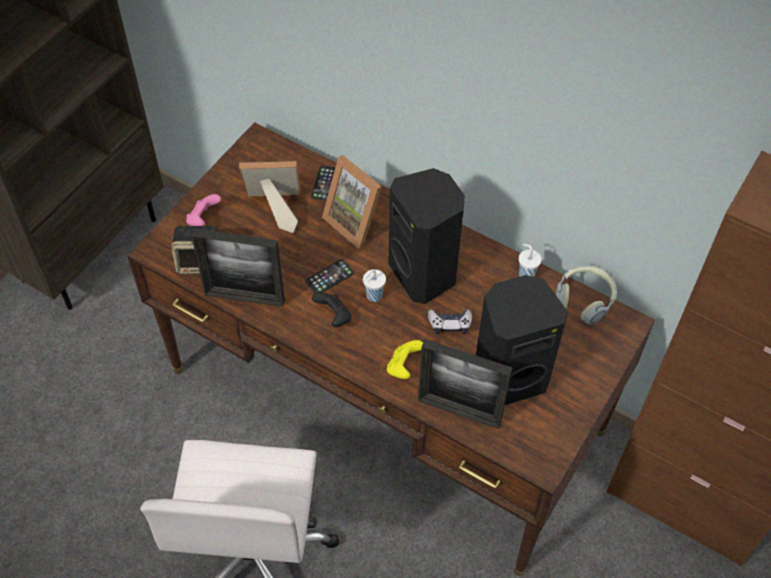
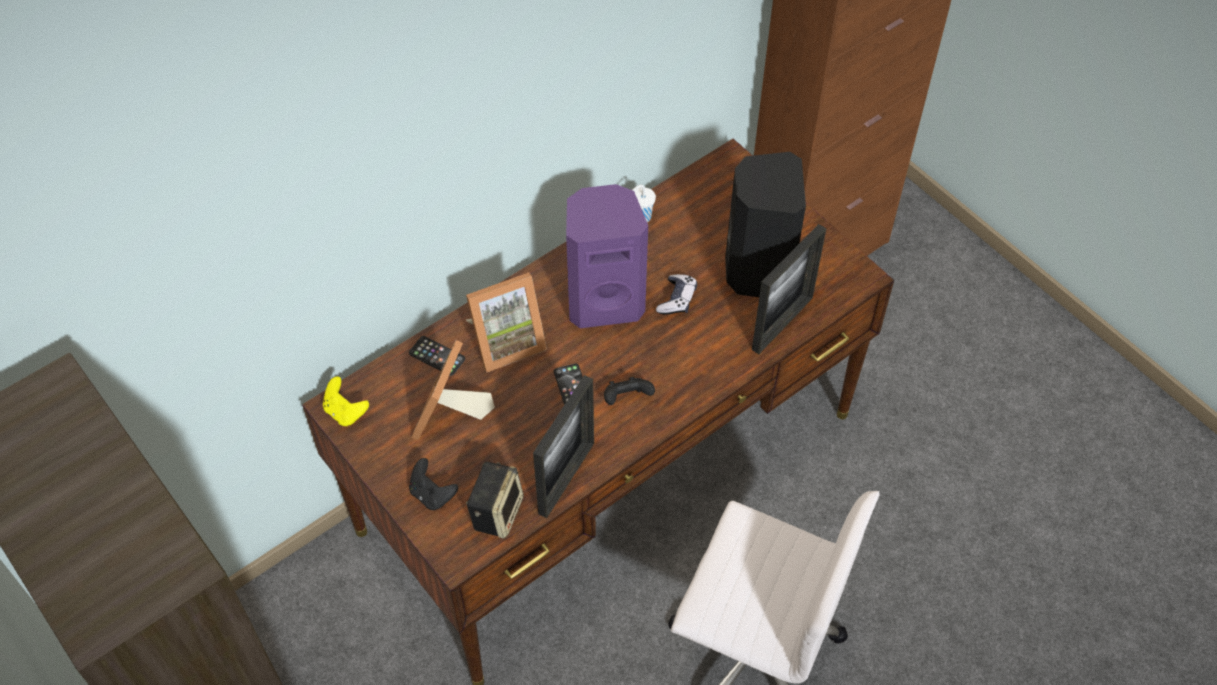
camera: 70 degrees left, 0 degrees up
(203, 219) = (432, 494): pink game controller -> black game controller
(373, 296) = (614, 355): white cup -> none
(403, 367) = (714, 354): yellow game controller -> yellow game controller (345, 412)
(425, 274) = (604, 301): black speaker -> purple speaker
(584, 299) = (689, 181): headphones -> none

